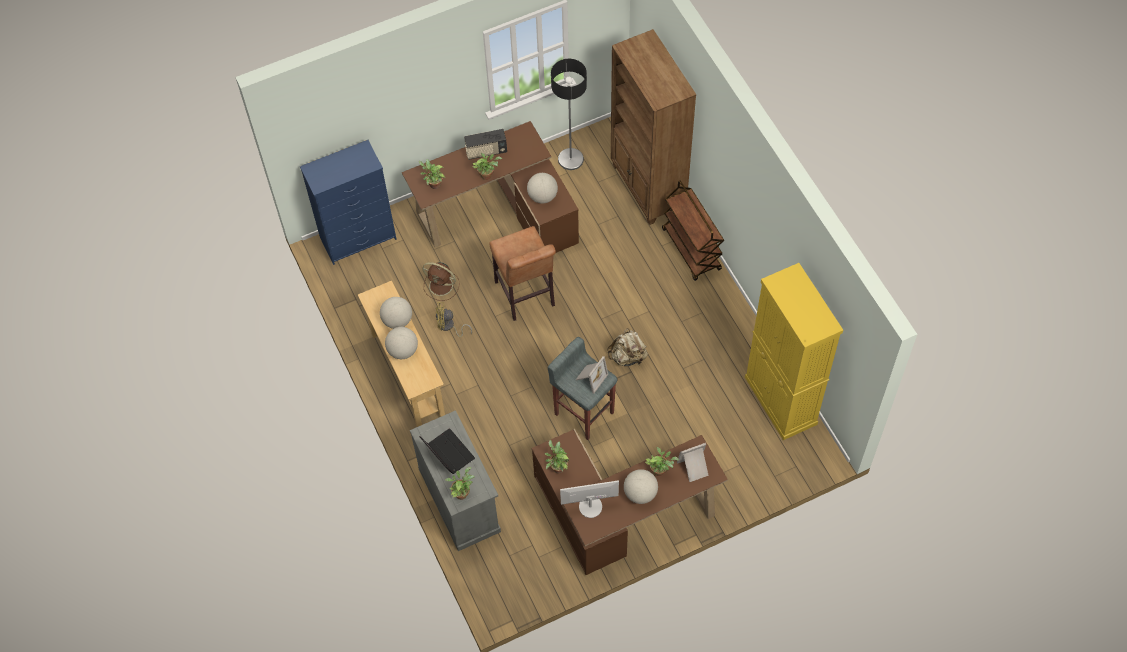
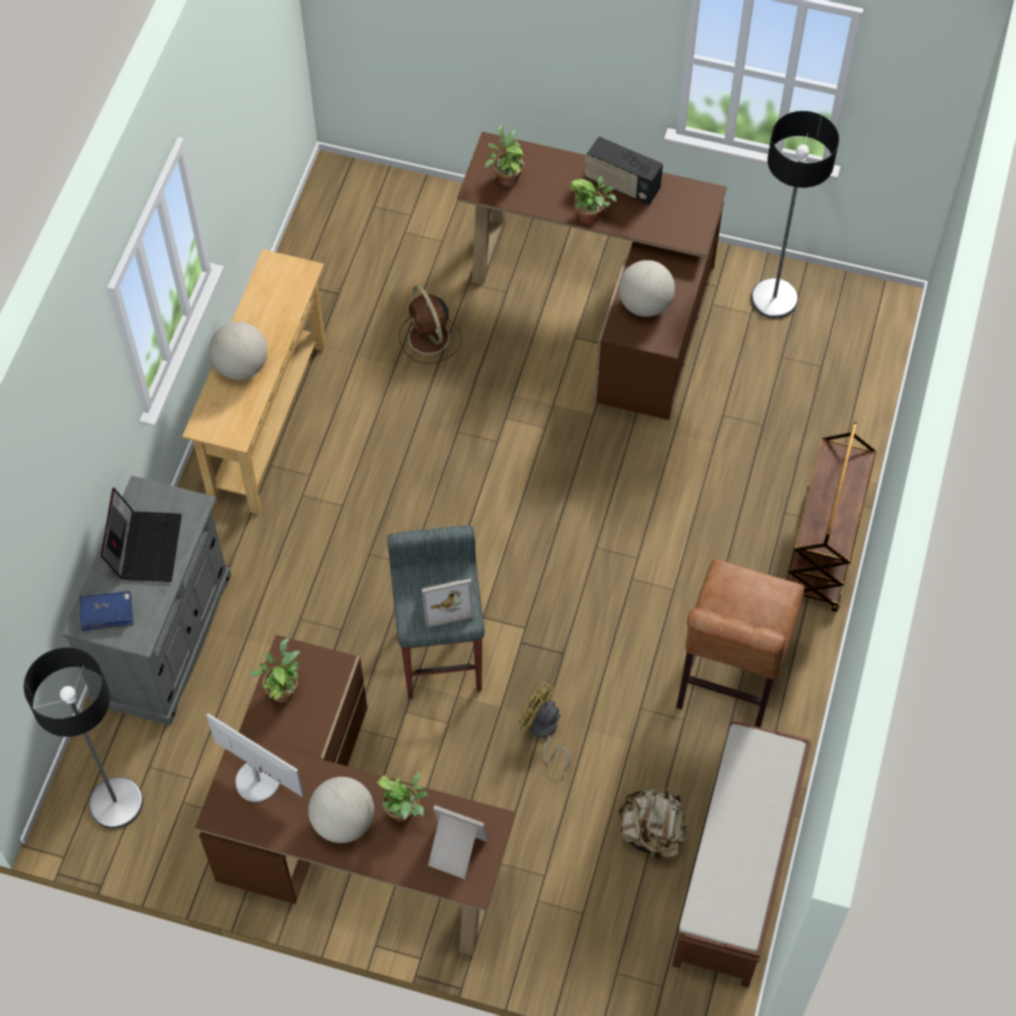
camera: 40 degrees right, 0 degrees up
(359, 238) = (389, 197): blue dresser -> none
(397, 320) = (275, 322): globe -> none
(448, 326) = (383, 399): yellow fan -> yellow fan (543, 731)
(461, 492) = (107, 613): potted plant -> blue book
(510, 581) = (115, 802): none -> floor lamp
(526, 296) = (524, 437): brown stool -> brown stool (728, 685)
(627, 357) = (579, 629): beige backpack -> beige backpack (652, 833)
(648, 188) = (845, 418): brown bookcase -> none
(780, 401) = (736, 872): yellow cabinet -> brown bench

